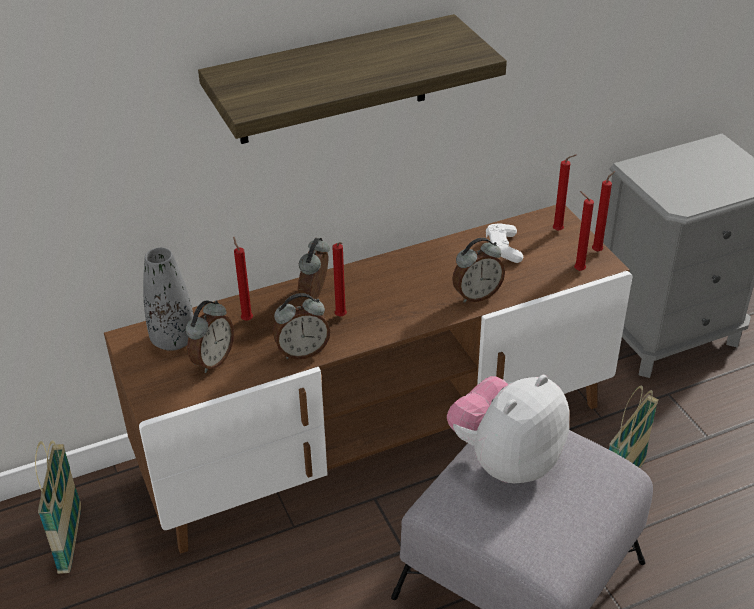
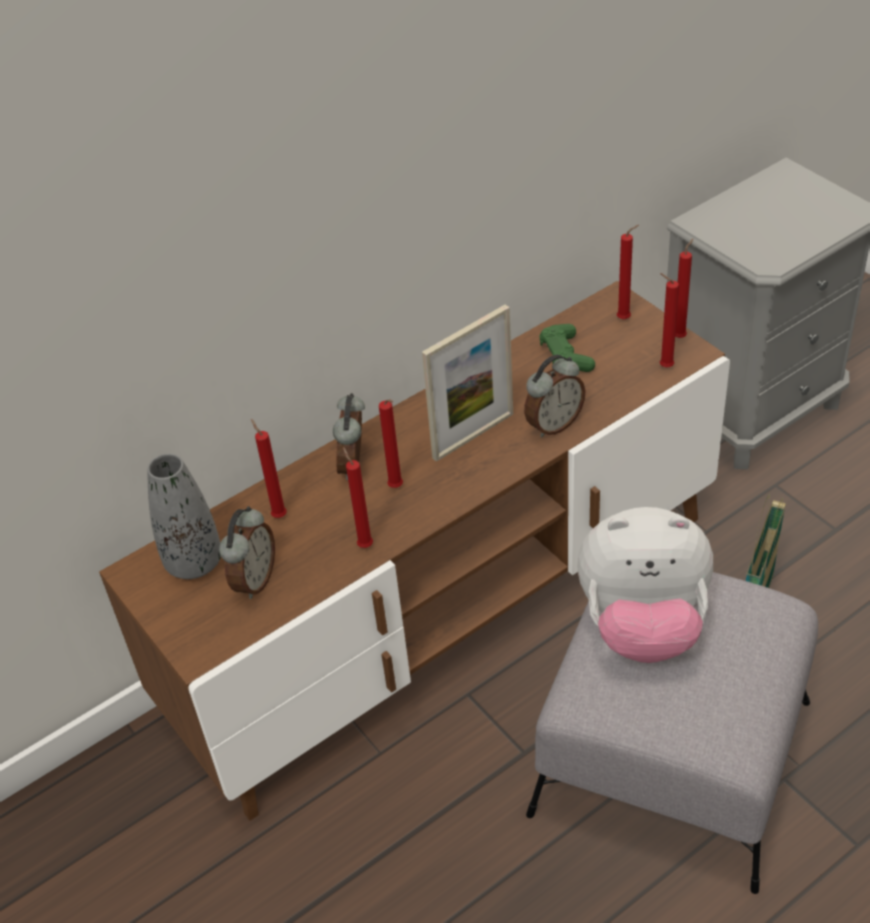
camera: 10 degrees left, 5 degrees up
(70, 540) = (103, 835): basket -> none
(302, 352) = (364, 544): alarm clock -> red candle
(332, 81) = (339, 195): shelf -> none
(412, 291) = (473, 436): none -> picture frame
(503, 249) = (565, 356): white game controller -> green game controller
(506, 460) = (643, 626): plush toy -> plush toy turned 120 degrees counterclockwise

